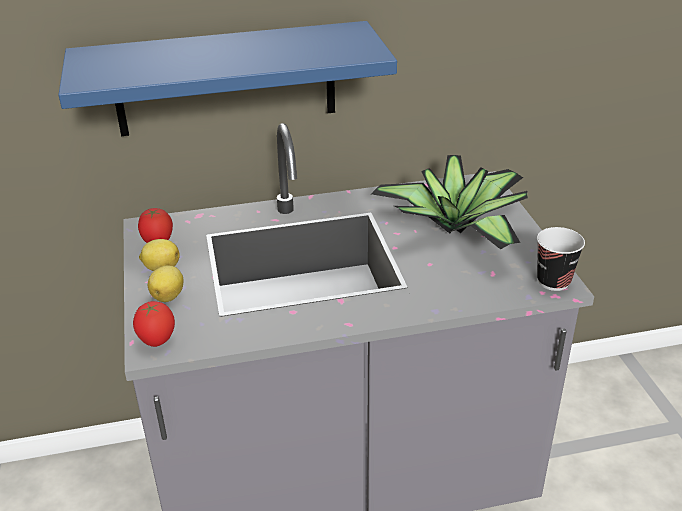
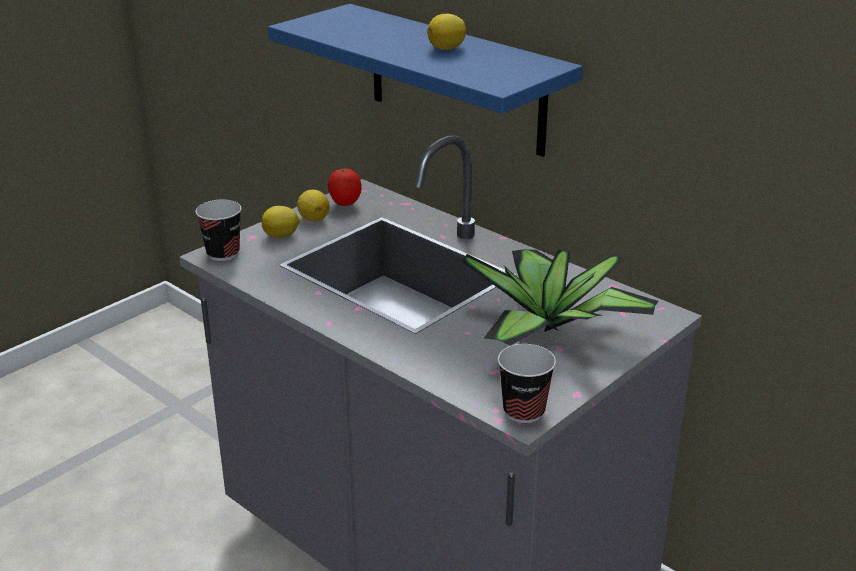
camera: 55 degrees right, 5 degrees down
(157, 341) = (223, 253): tomato -> cup
(258, 46) = (447, 48): none -> lemon

